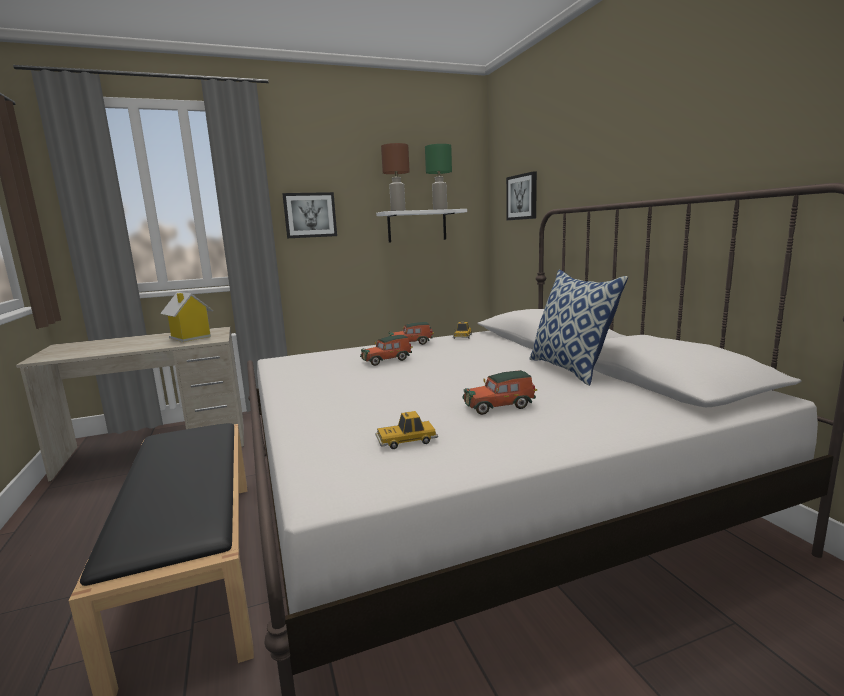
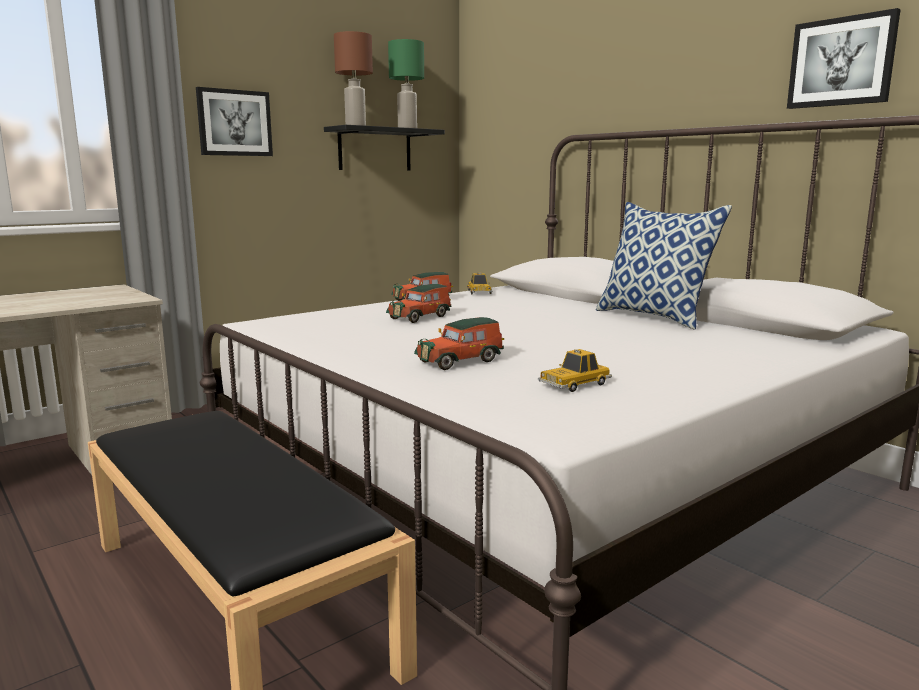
camera: 20 degrees left, 0 degrees up
(190, 337) = (84, 297): toy house -> none
(417, 226) = (375, 149): white shelf -> black shelf
(500, 406) = (628, 350): toy car -> toy car (461, 361)
(522, 197) = (518, 119): picture -> picture (841, 62)

